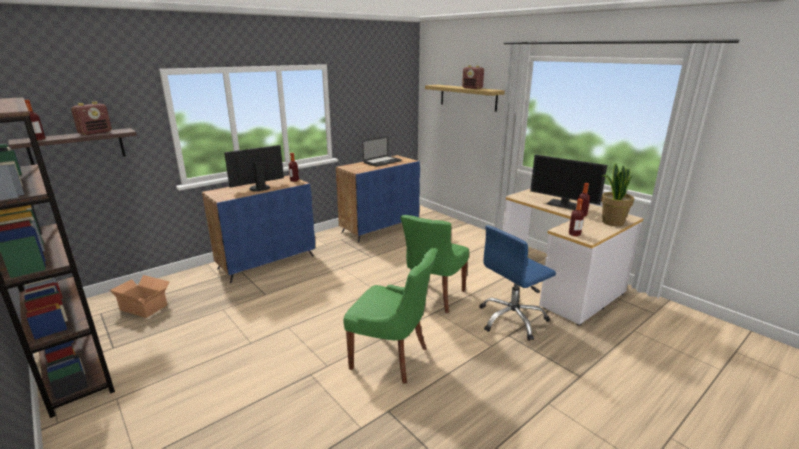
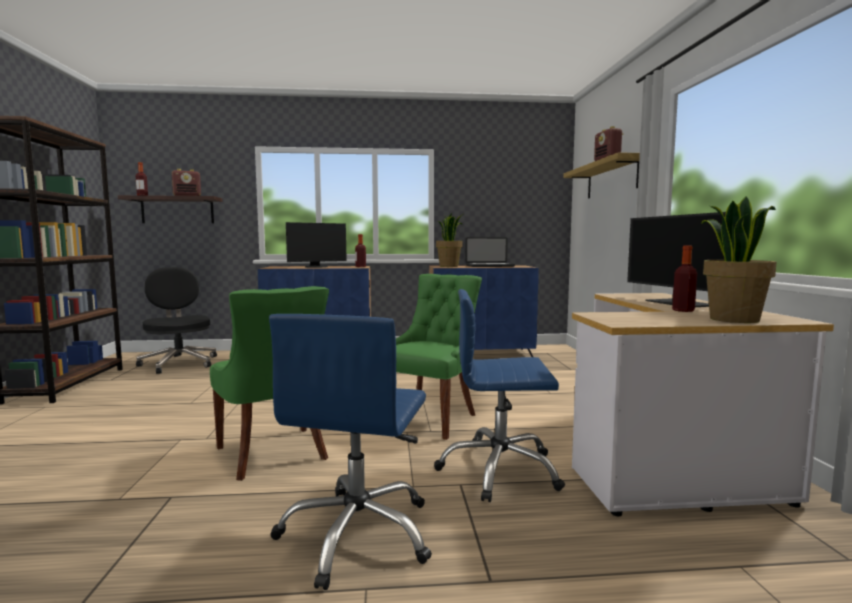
camera: 35 degrees right, 15 degrees down
(144, 306) = (179, 363): cardboard box -> black office chair
(259, 188) = (316, 267): monitor -> monitor turned 150 degrees clockwise
(358, 167) = (449, 266): none -> potted plant
(433, 297) = (430, 418): green chair -> green chair turned 150 degrees clockwise
(508, 382) = (358, 534): none -> blue office chair
(574, 234) = (609, 318): bottle -> none

